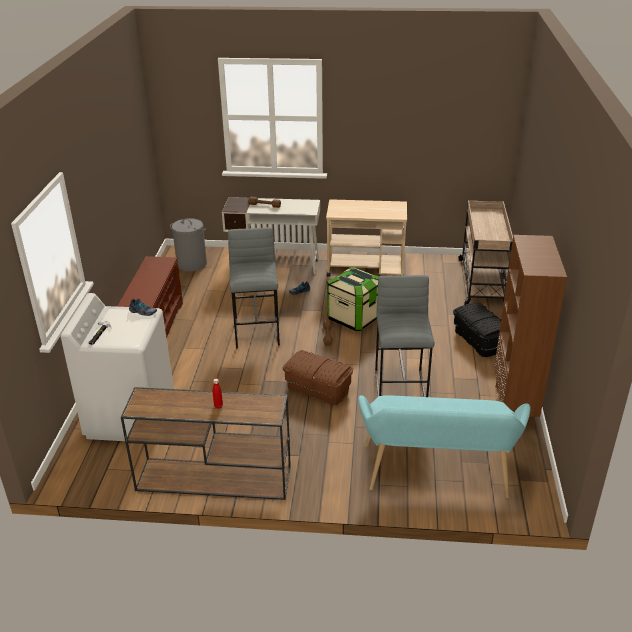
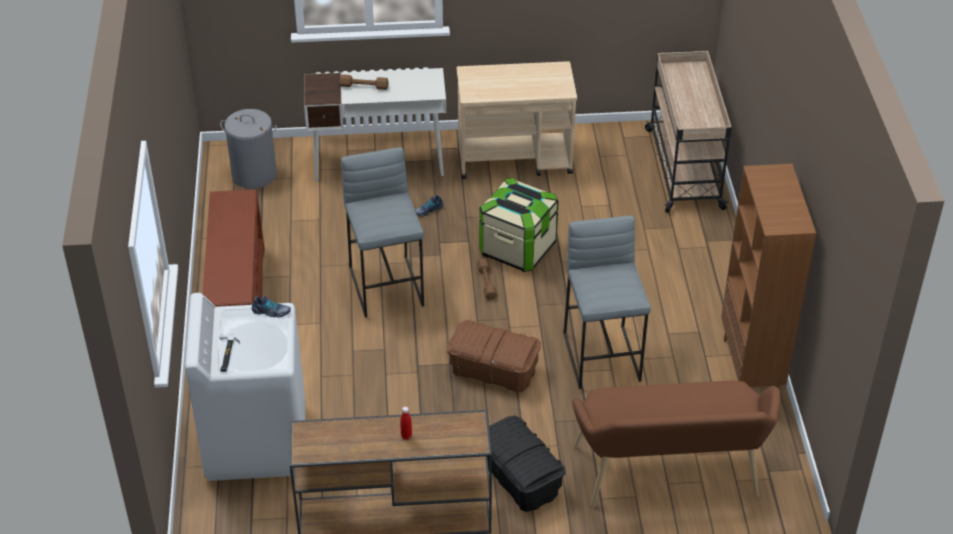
camera: 10 degrees left, 10 degrees up
(437, 475) = (669, 478): turquoise bench -> brown bench
(479, 340) = (694, 269): black storage box -> black storage box (519, 477)

